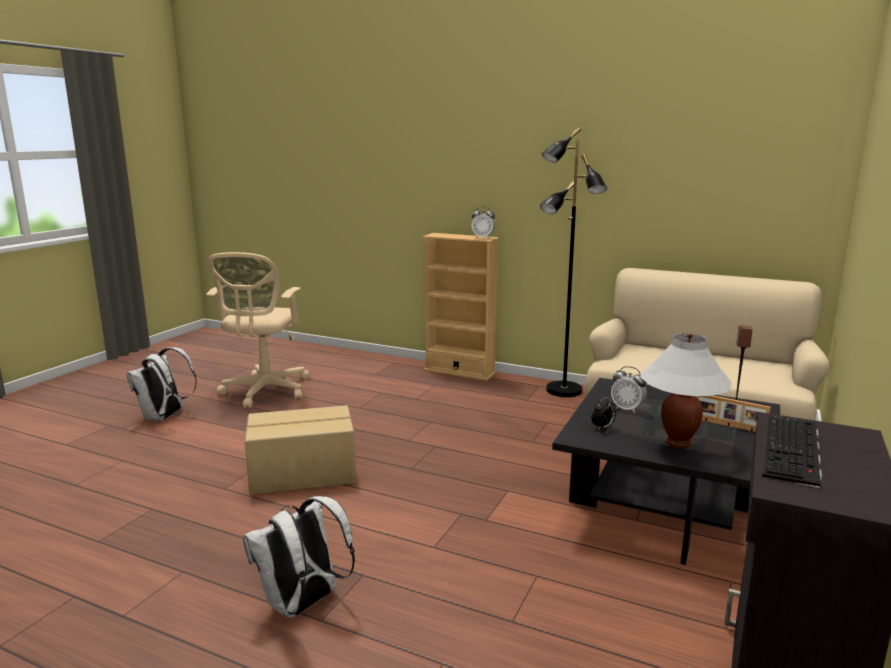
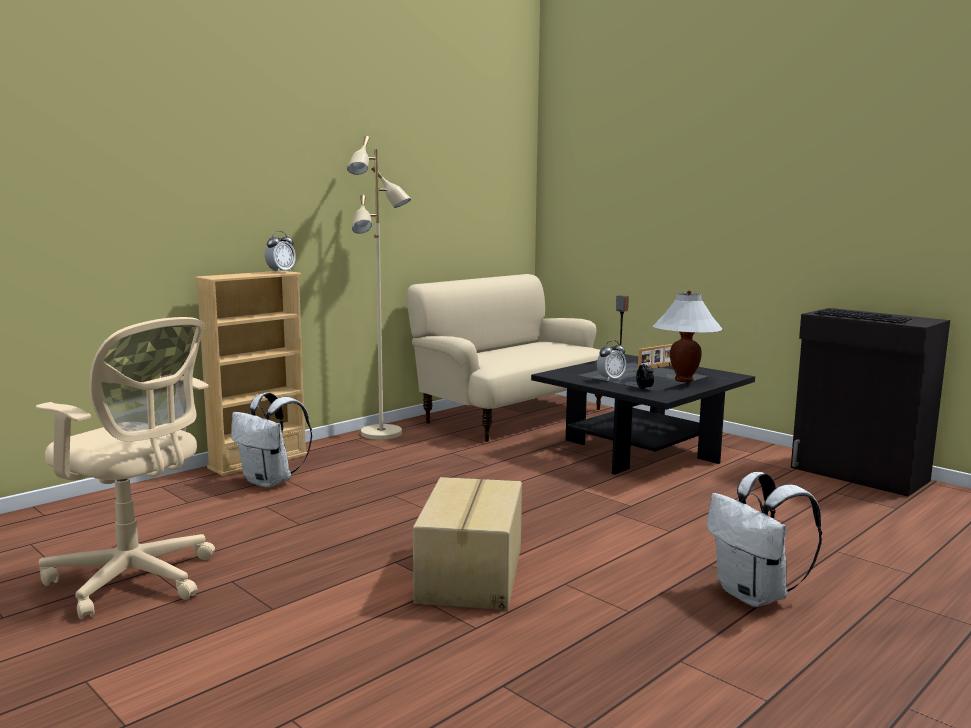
camera: 70 degrees left, 5 degrees down
(164, 417) = (122, 677): white backpack -> white backpack (270, 482)
(563, 390) = (382, 434): black floor lamp -> beige floor lamp

